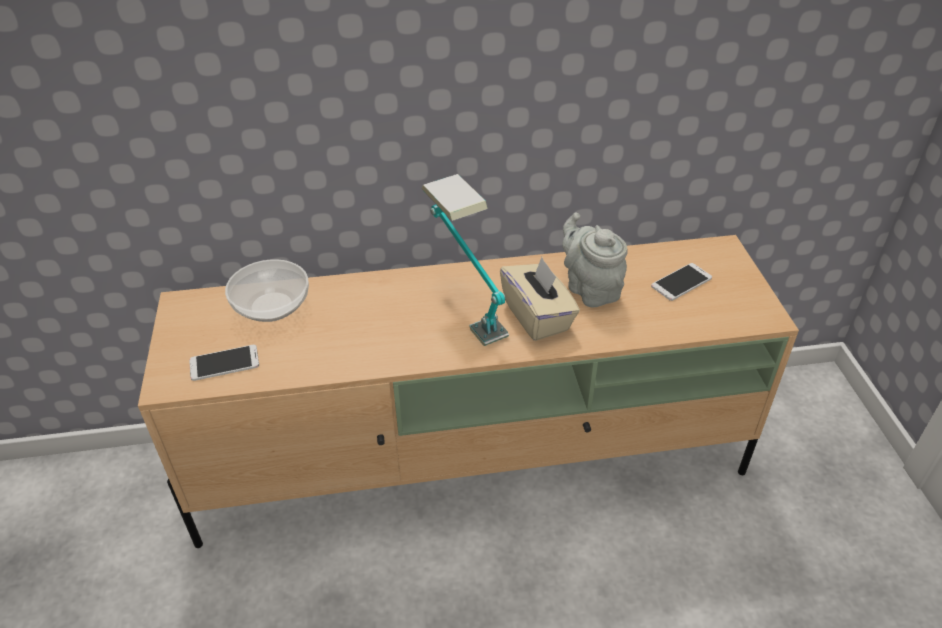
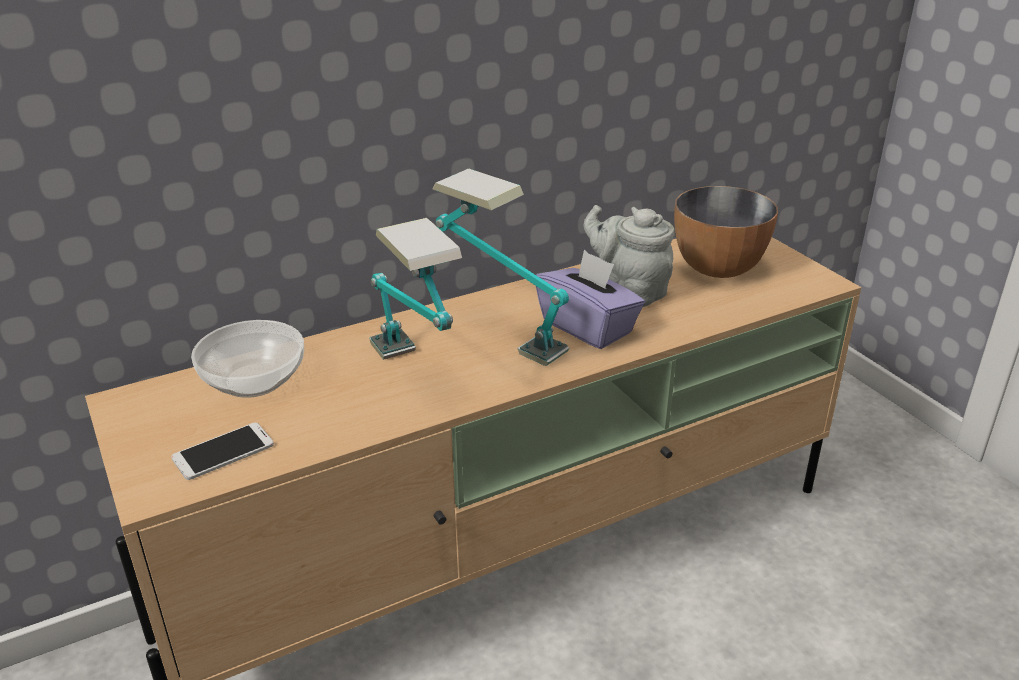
camera: 20 degrees left, 10 degrees down
(384, 331) = (416, 375): none -> table lamp
(537, 316) = (588, 327): beige tissue box -> purple tissue box
(681, 282) = (719, 269): phone -> bowl

